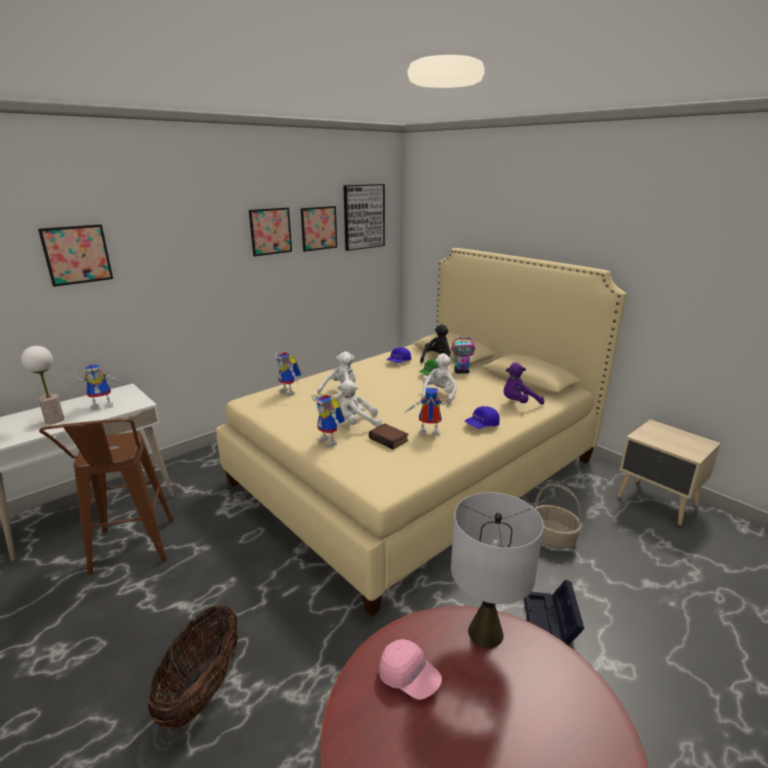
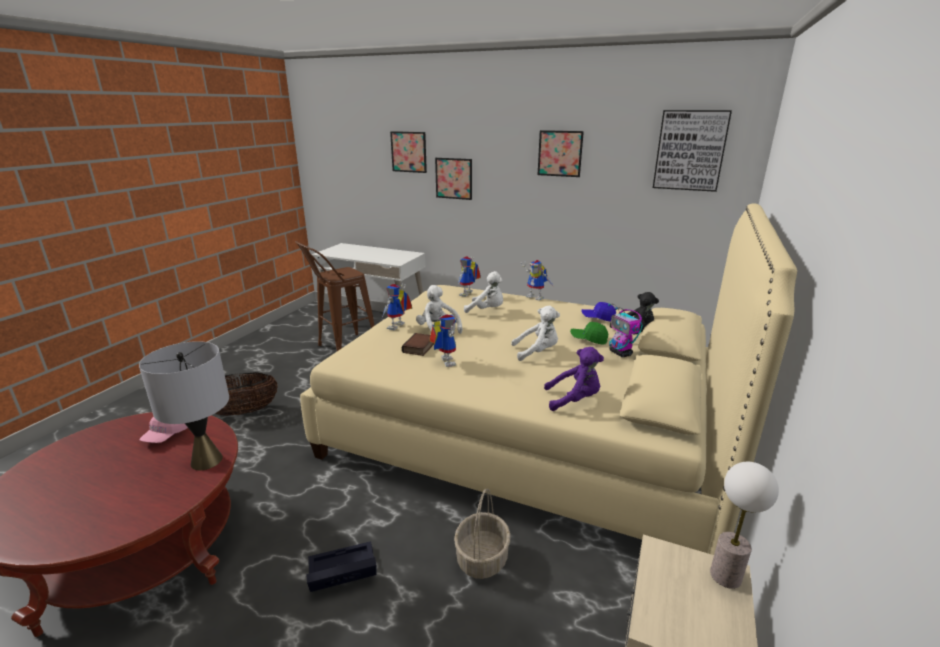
camera: 65 degrees right, 0 degrees up
(55, 420) = (360, 254): table lamp -> table lamp (726, 576)
(104, 405) = (387, 256): toy robot -> toy robot (537, 297)
(319, 228) = (619, 157): picture -> picture (454, 178)
(481, 425) = (488, 385): blue cap -> none
(518, 403) = (574, 400): purple plush toy -> purple plush toy turned 135 degrees clockwise

